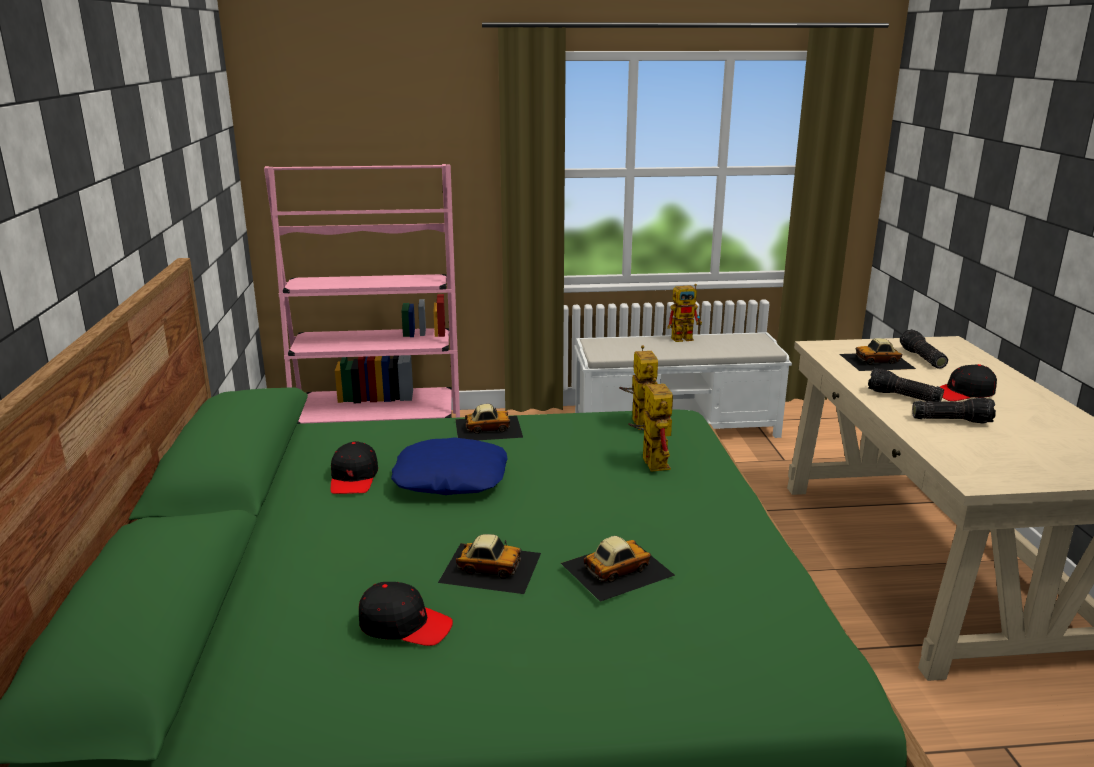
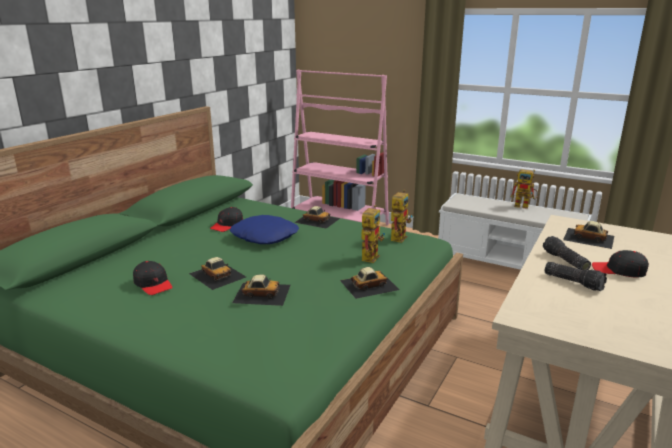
camera: 35 degrees right, 0 degrees up
(715, 503) = (368, 285): none -> toy car
(921, 358) = (630, 244): flashlight -> none

